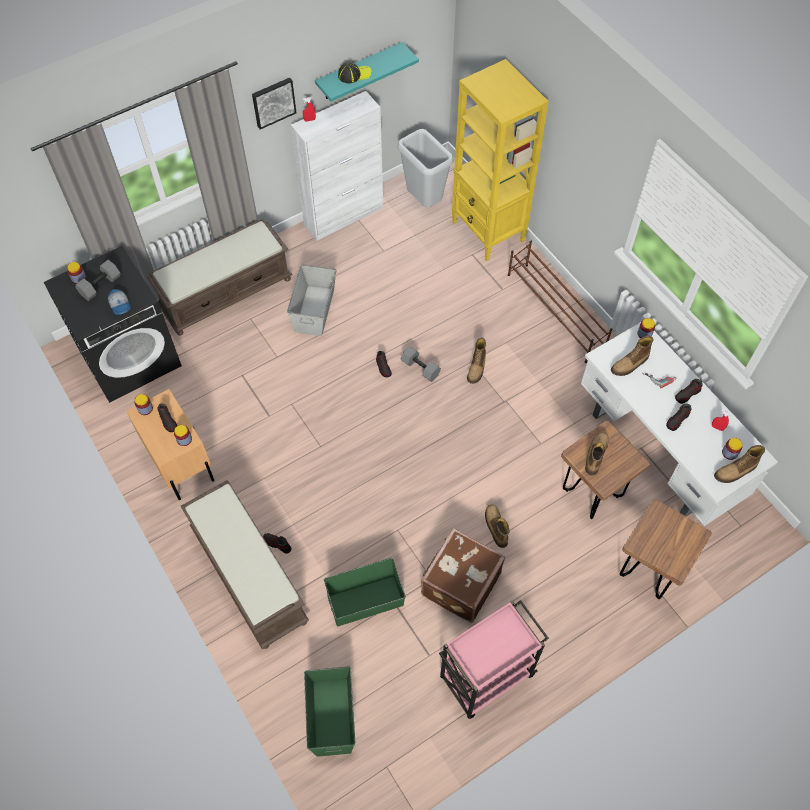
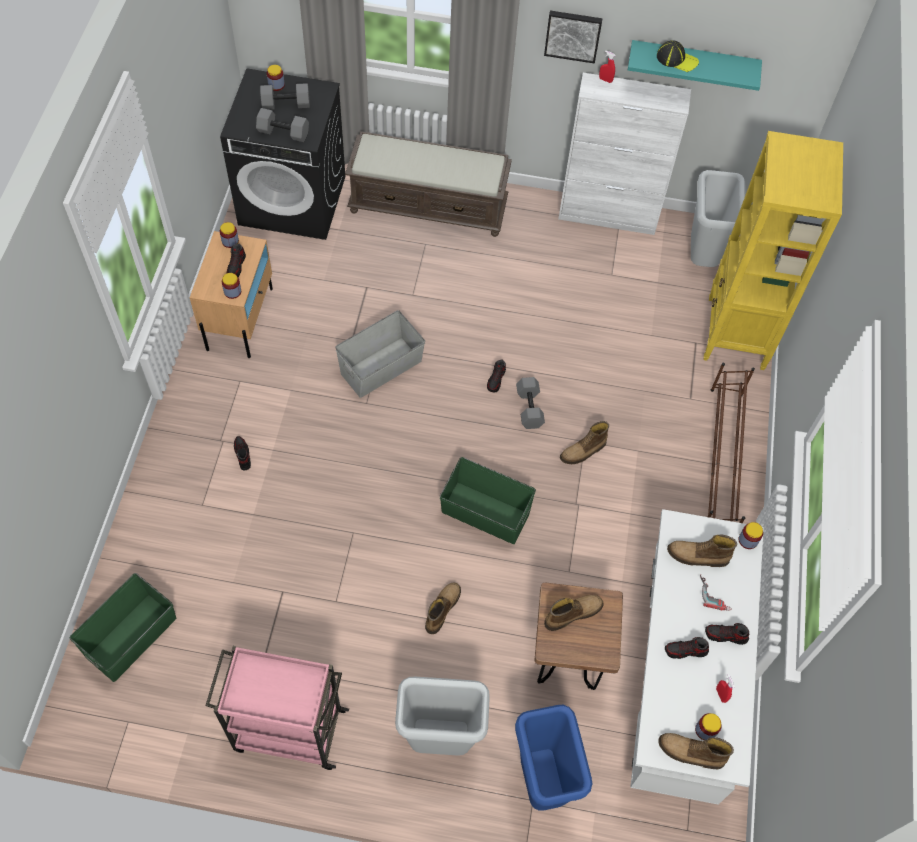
camera: 40 degrees right, 0 degrees up
(120, 305) = (284, 132): cap -> grey dumbbell
(247, 575) = (192, 459): brown bench -> none
(314, 310) = (488, 280): grey storage box -> grey storage box (380, 367)
(366, 601) = (261, 569): green storage box -> green storage box (485, 513)
(459, 583) = (355, 628): brown suitcase -> none
(573, 600) = (440, 740): none -> grey trash can
(649, 571) = (542, 783): brown stool -> blue trash can

